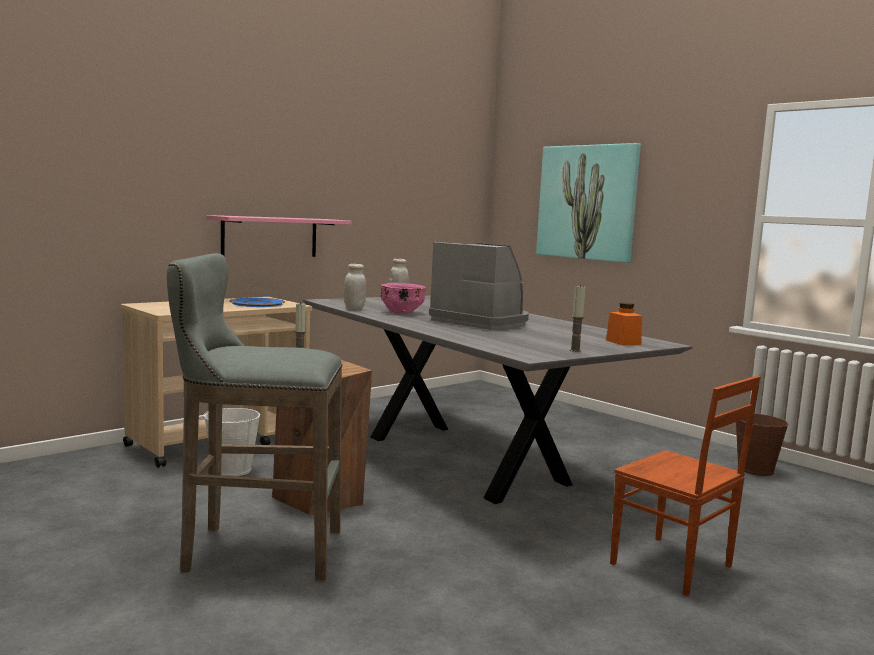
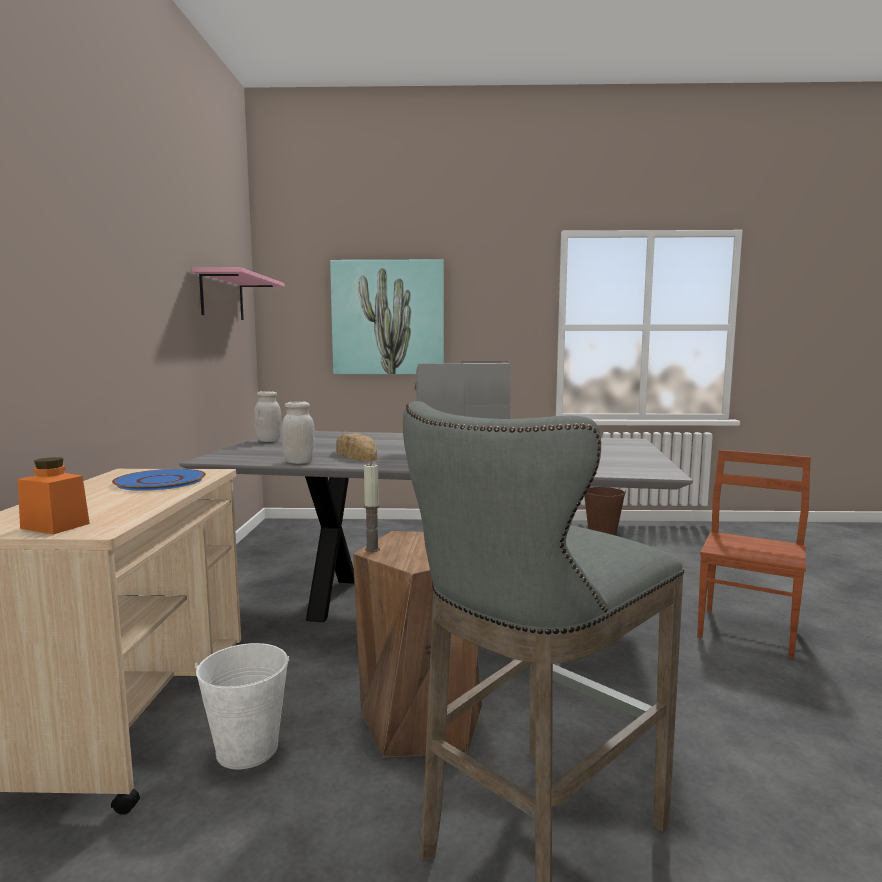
camera: 45 degrees left, 0 degrees up
(270, 237) = (101, 377): pink shelf -> pink shelf (222, 297)
(401, 312) = (355, 455): pink bowl -> bread
(575, 350) = (641, 460): candle -> none
(623, 342) = (615, 445): orange jar -> orange jar (55, 526)
(672, 566) = (748, 631): brown chair -> brown chair turned 60 degrees counterclockwise

